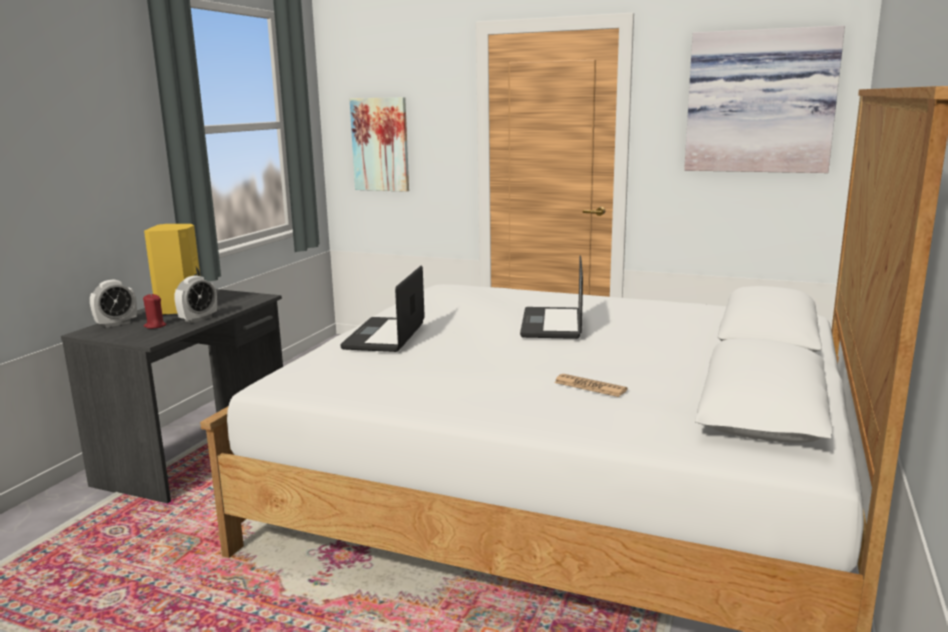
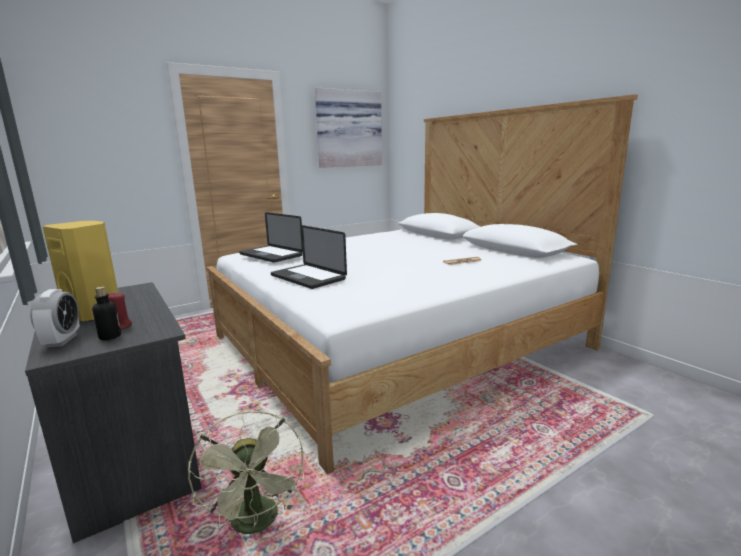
camera: 55 degrees left, 0 degrees up
(131, 331) = (110, 337): none -> bottle
(137, 550) = (257, 524): none -> green fan
(198, 319) = (145, 310): alarm clock -> none
(380, 144) = (82, 160): picture -> none
(551, 324) = (366, 250): laptop -> laptop (271, 255)

